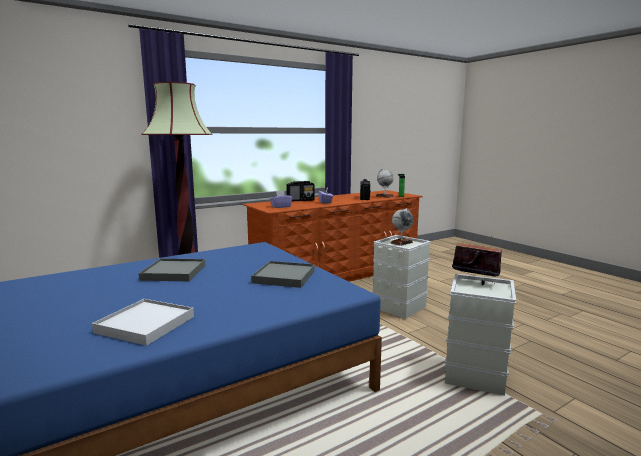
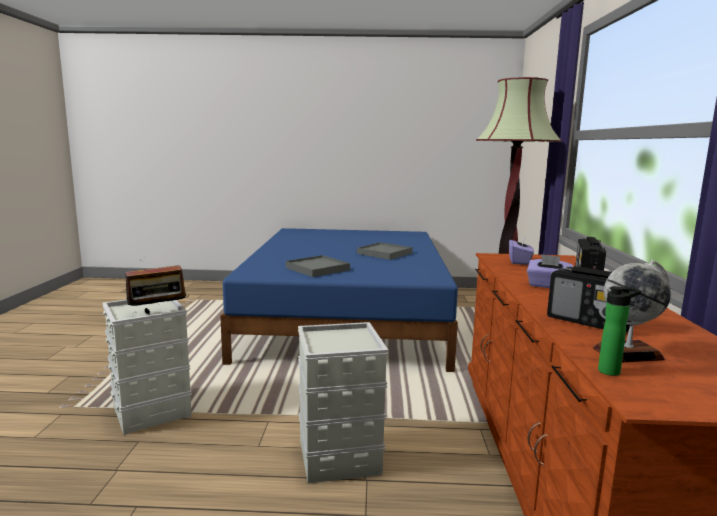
camera: 125 degrees right, 0 degrees up
(145, 324) = (301, 243): white tray -> none
(401, 242) = (346, 343): globe -> none

